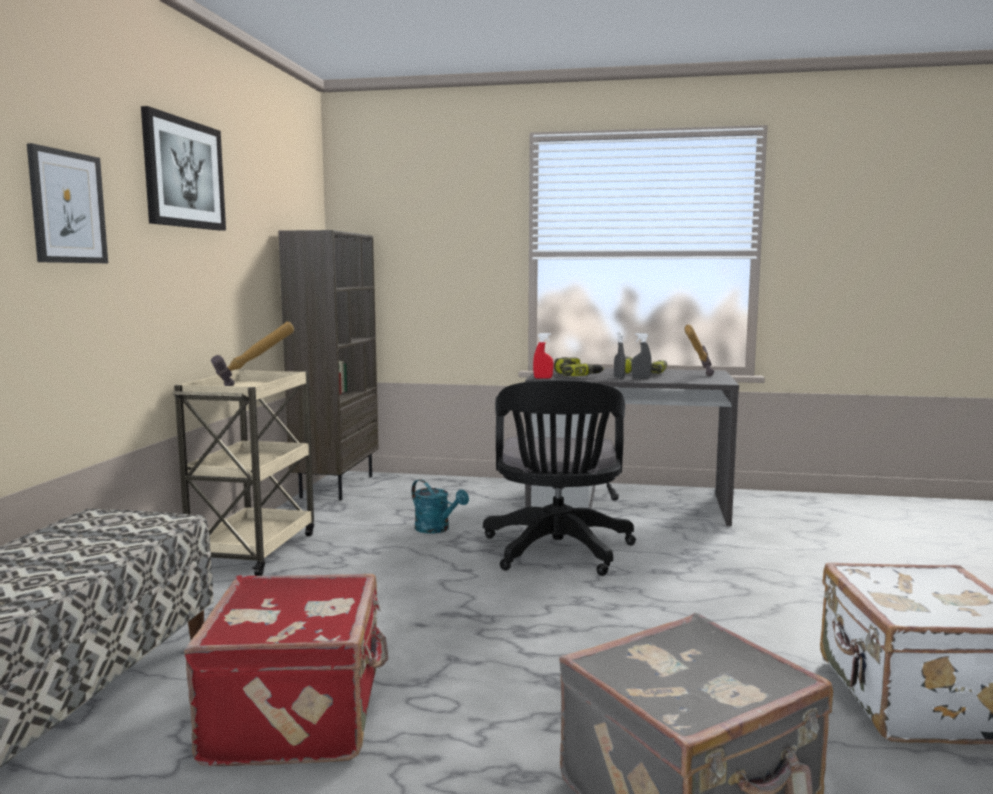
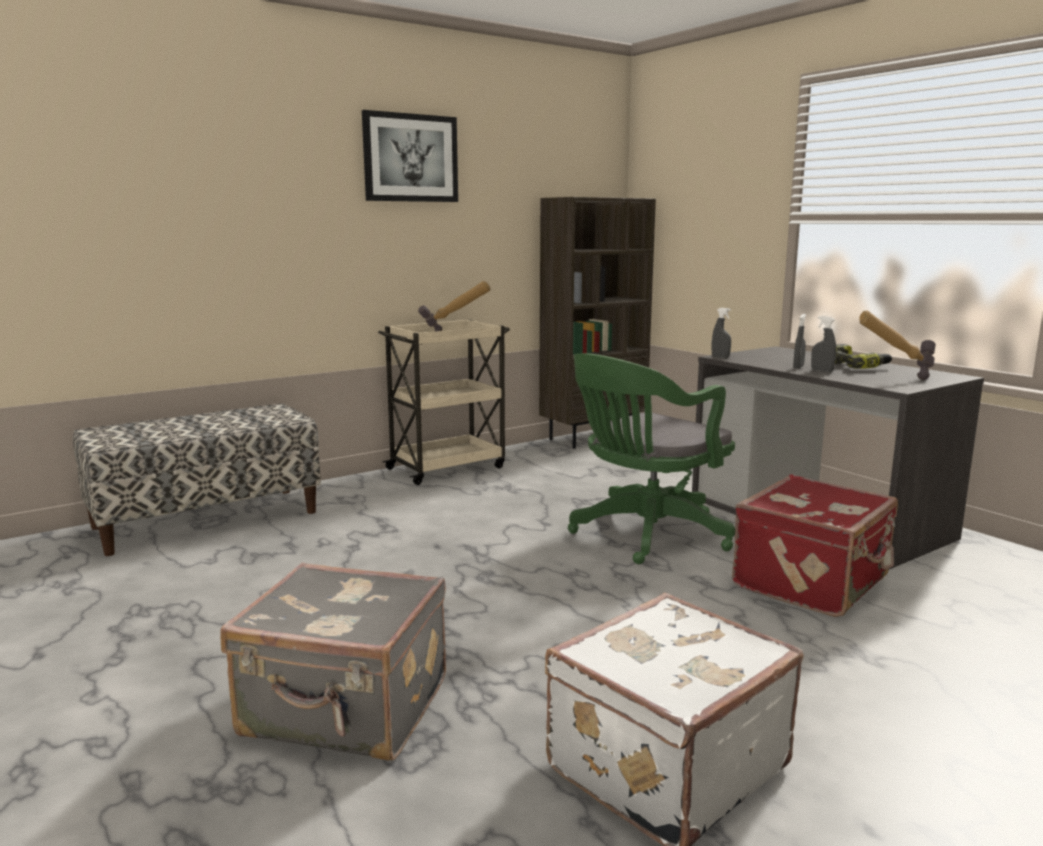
camera: 45 degrees right, 5 degrees up
(67, 207) = (280, 194): picture -> none
(299, 715) = (278, 566): red suitcase -> red suitcase (813, 583)
(437, 529) = (593, 489): turquoise watering can -> none
(543, 378) = (720, 357): red spray bottle -> grey spray bottle
(557, 553) = (645, 535): black office chair -> green office chair
(577, 375) = (768, 359): power drill -> none

